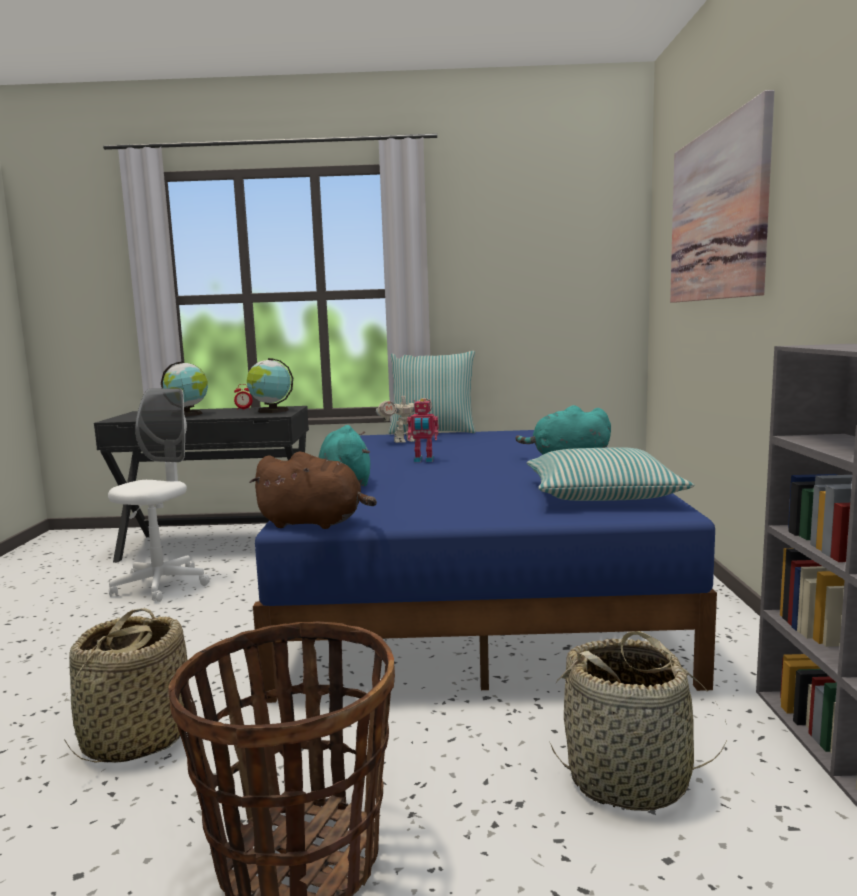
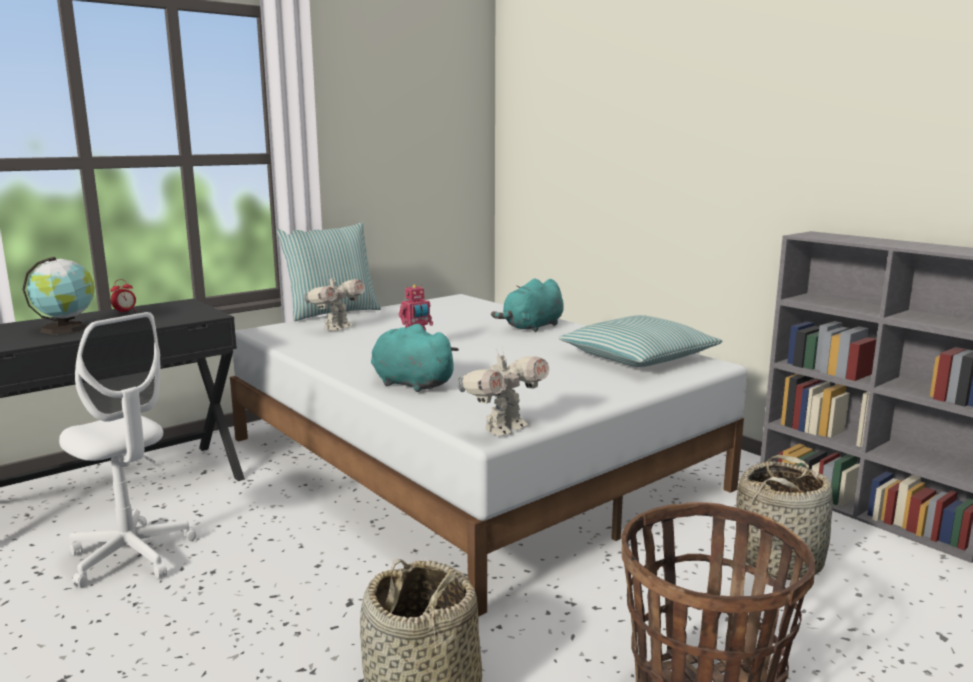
camera: 40 degrees left, 5 degrees up
(161, 585) = (131, 556): white office chair -> white office chair turned 150 degrees clockwise
(271, 411) = (177, 311): globe -> none
(315, 523) = (503, 429): brown plush toy -> toy robot
(471, 585) = (468, 462): blue bed -> white bed
(717, 214) = (617, 108): picture -> none

